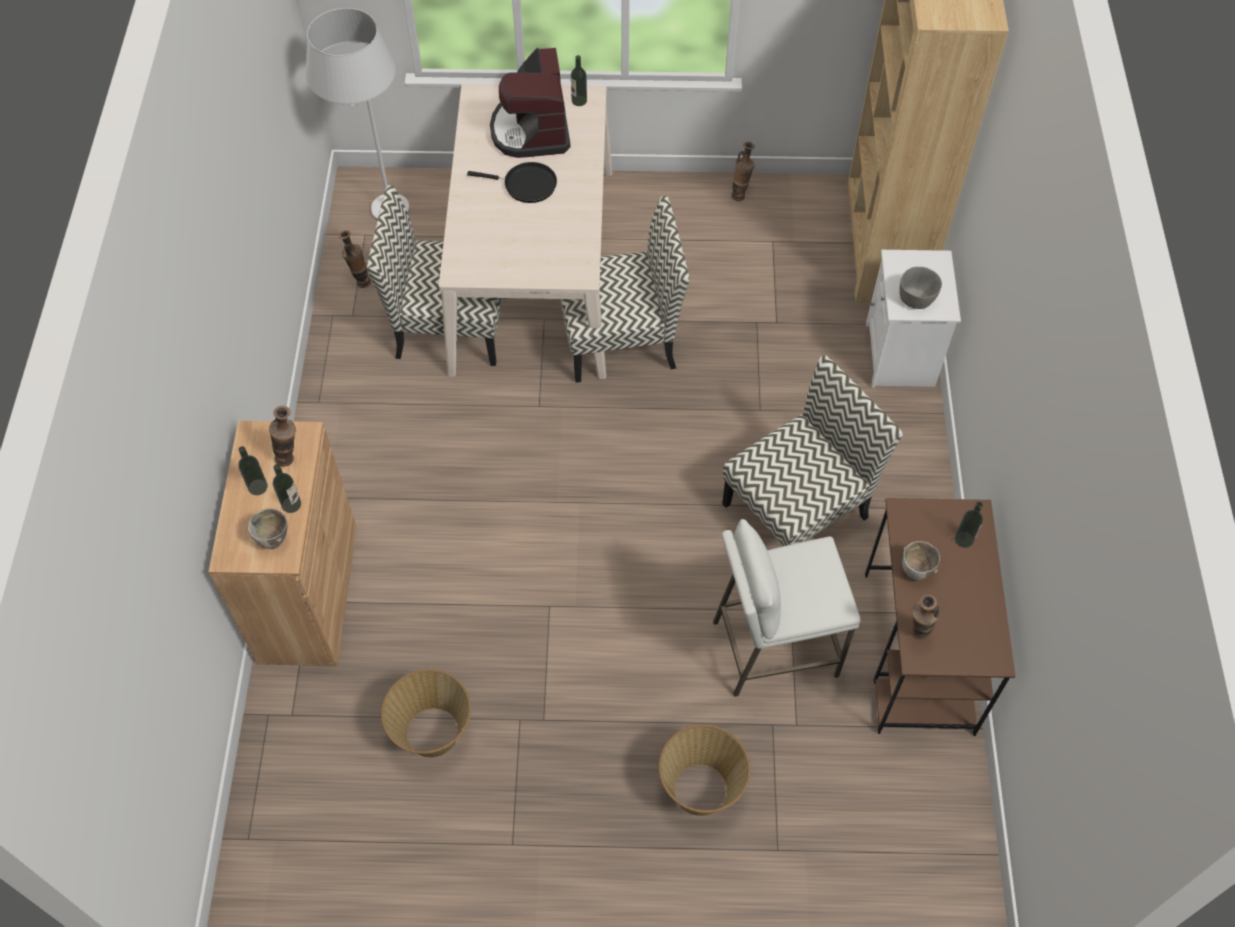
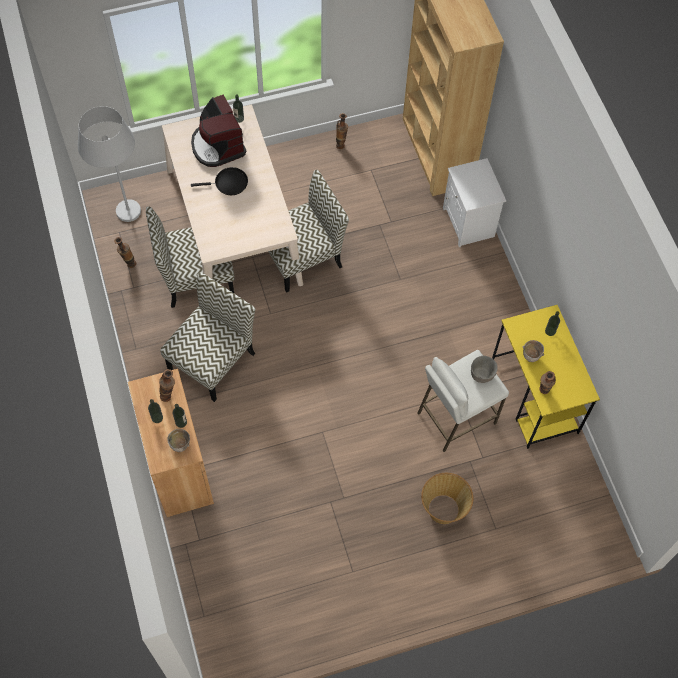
camera: 20 degrees left, 5 degrees up
(433, 733) = (284, 525): basket -> none
(797, 509) = (441, 333): chair -> chair (212, 360)
(916, 299) = (477, 194): grey bowl -> grey bowl (482, 375)
(918, 653) = (534, 397): brown desk -> yellow desk

